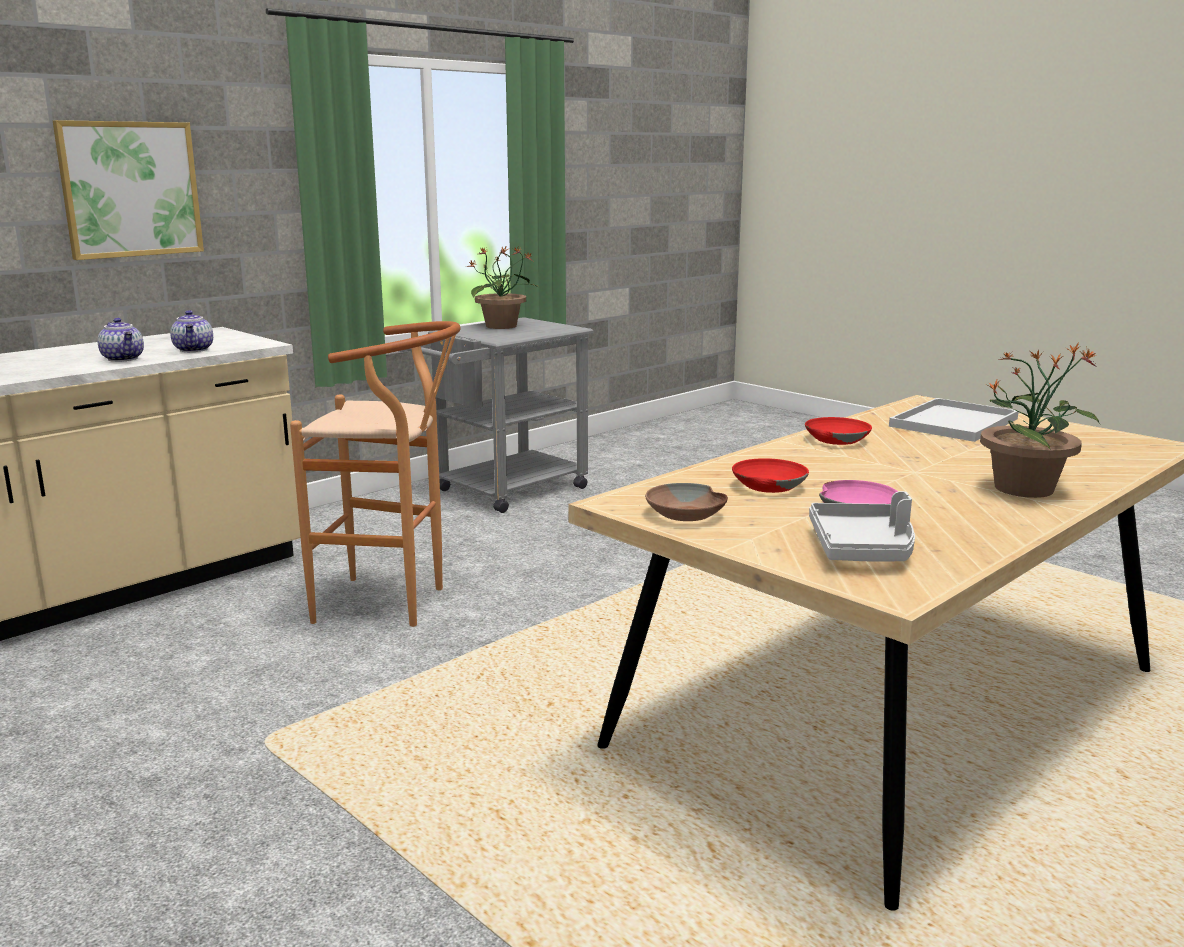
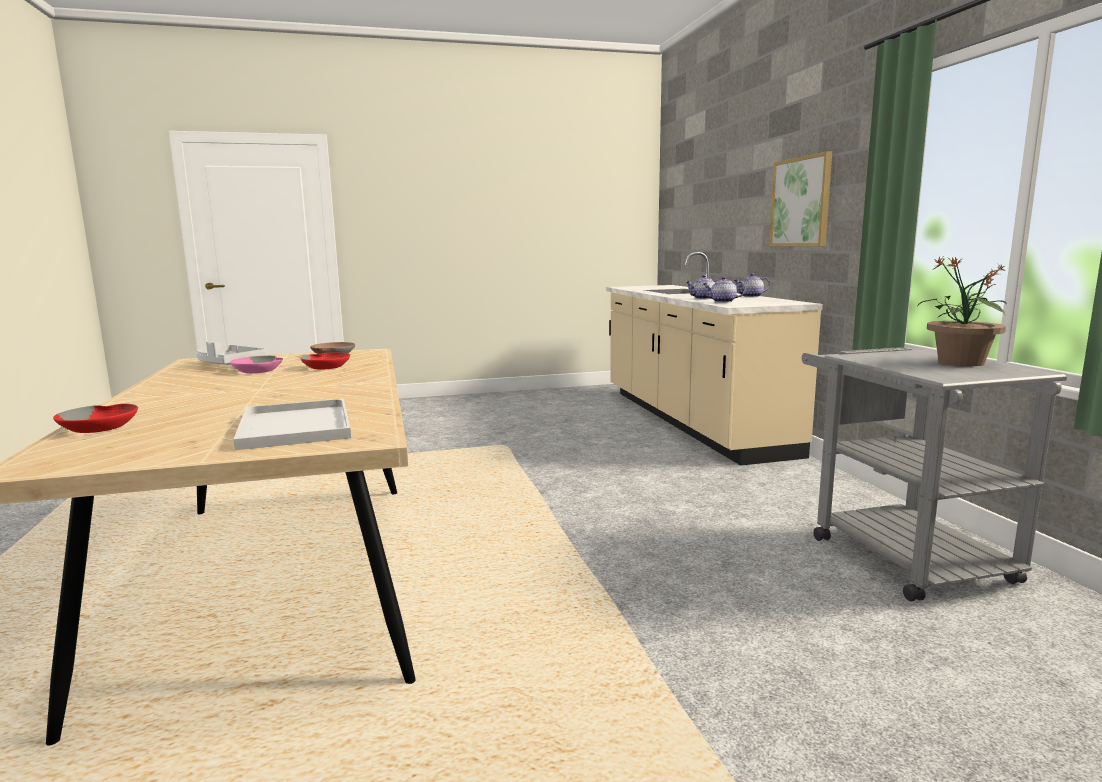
camera: 120 degrees right, 5 degrees down
(86, 347) = (751, 296): none -> teapot
(393, 604) = (627, 479): brown stool -> none
(836, 439) = (356, 390): red bowl -> red bowl (100, 427)
(1025, 488) = (166, 399): potted plant -> none

